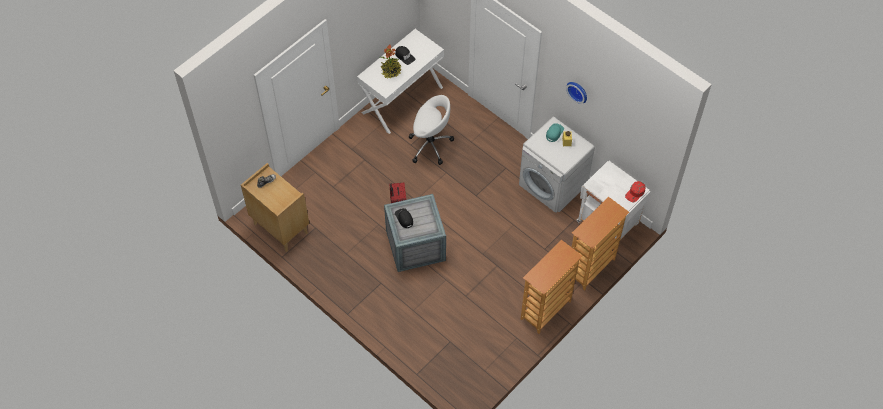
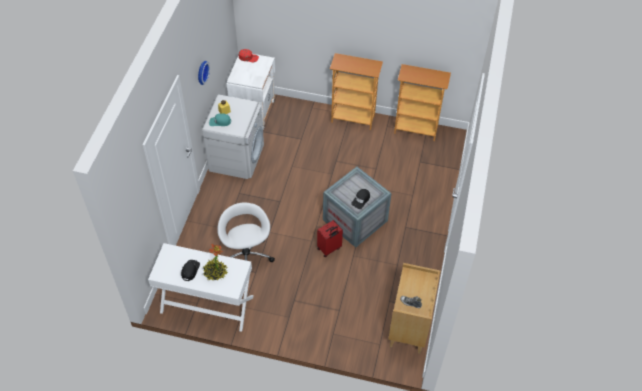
camera: 120 degrees left, 5 degrees down
(591, 268) = (299, 107): bookcase -> bookcase (416, 129)

